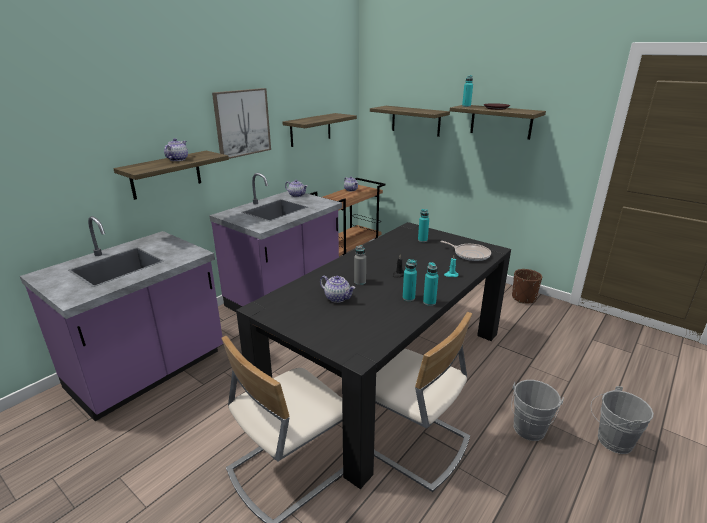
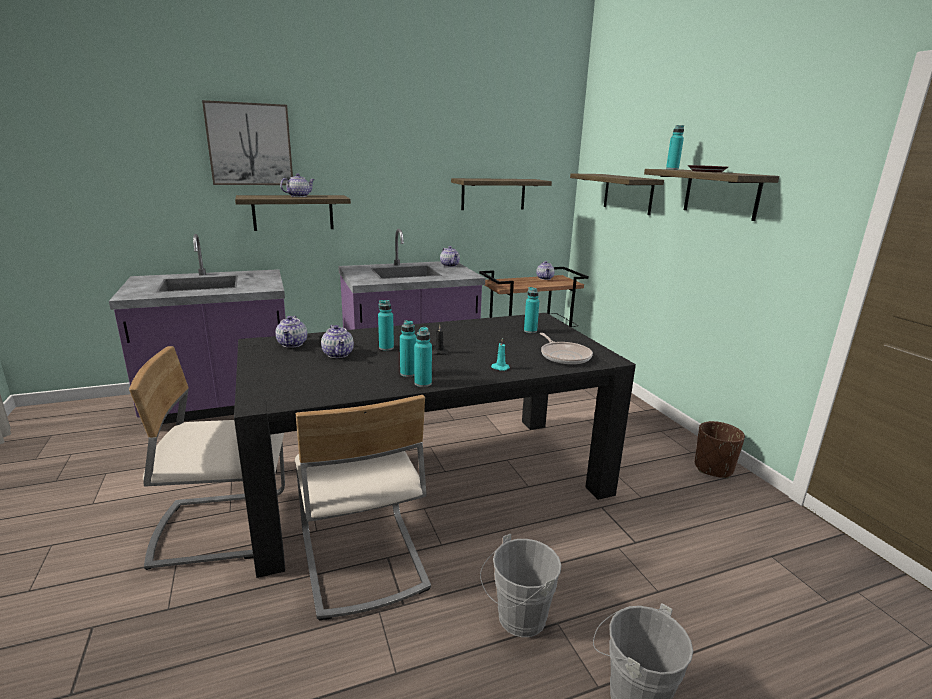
camera: 30 degrees right, 5 degrees down
(242, 123) = (394, 172): picture -> picture (250, 144)
(289, 300) = (293, 344): none -> teapot
(360, 282) = (386, 348): grey bottle -> turquoise bottle

